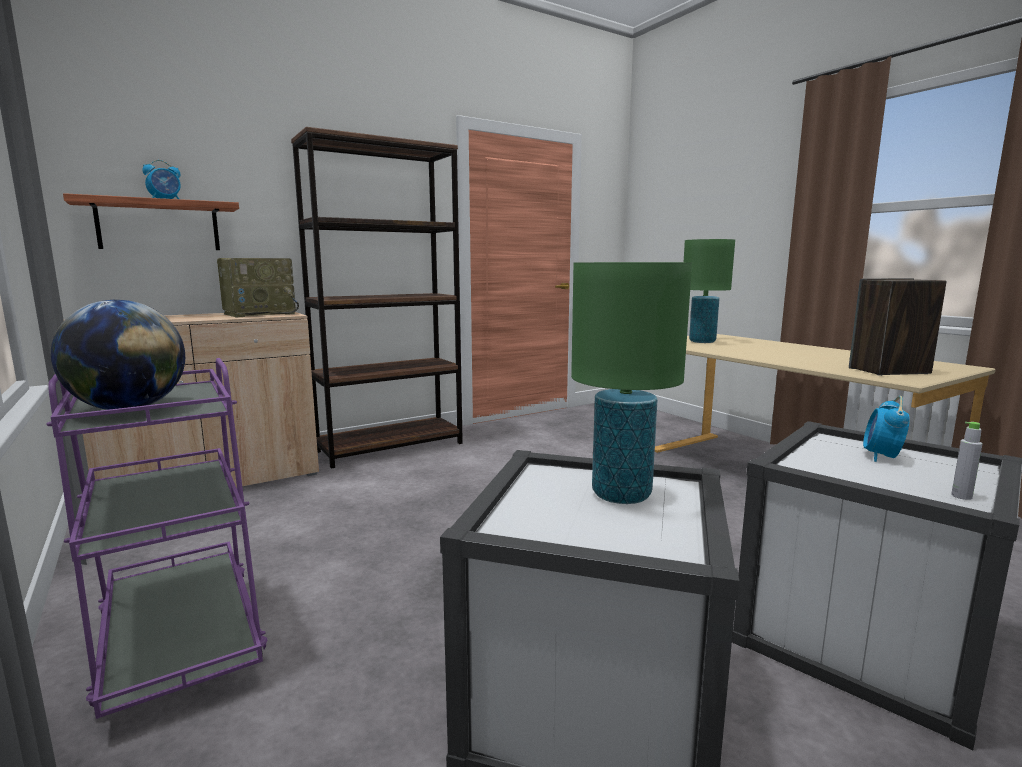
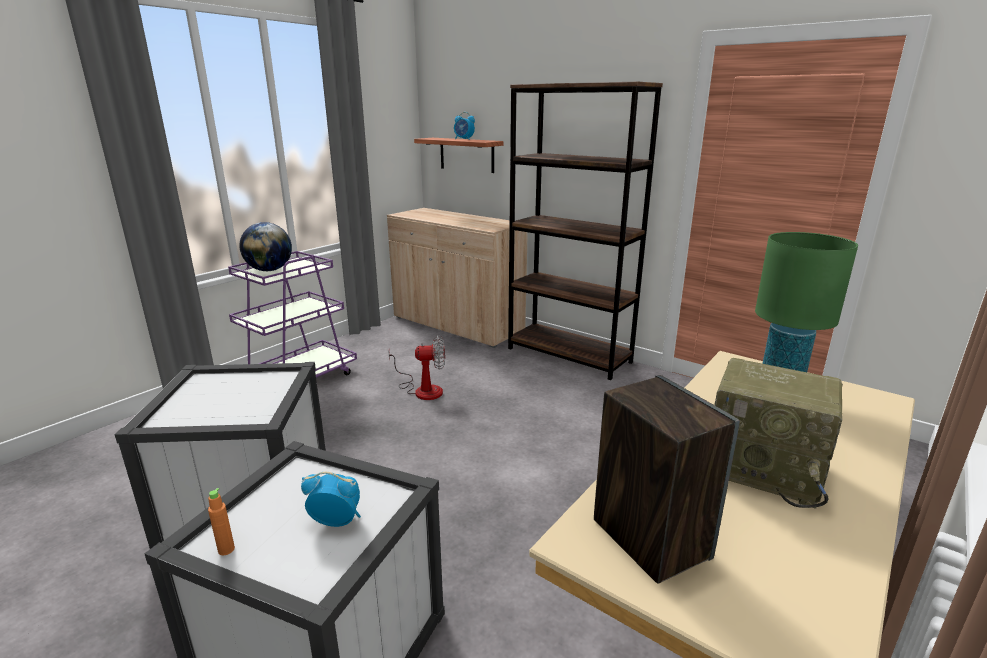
camera: 70 degrees right, 10 degrees up
(260, 314) = (490, 224): radio -> radio (764, 469)
(371, 529) = (422, 389): none -> fan
(621, 494) = (245, 402): green table lamp -> none
(961, 496) = (226, 549): grey bottle -> orange bottle

